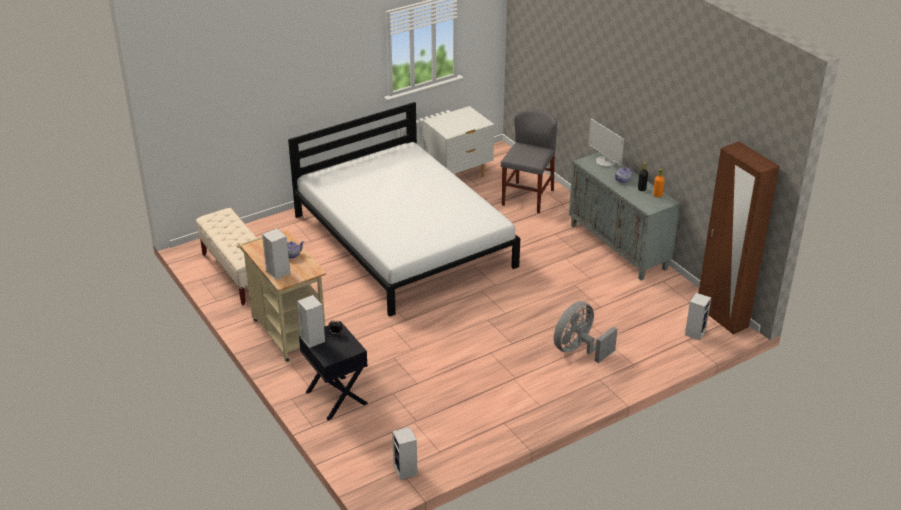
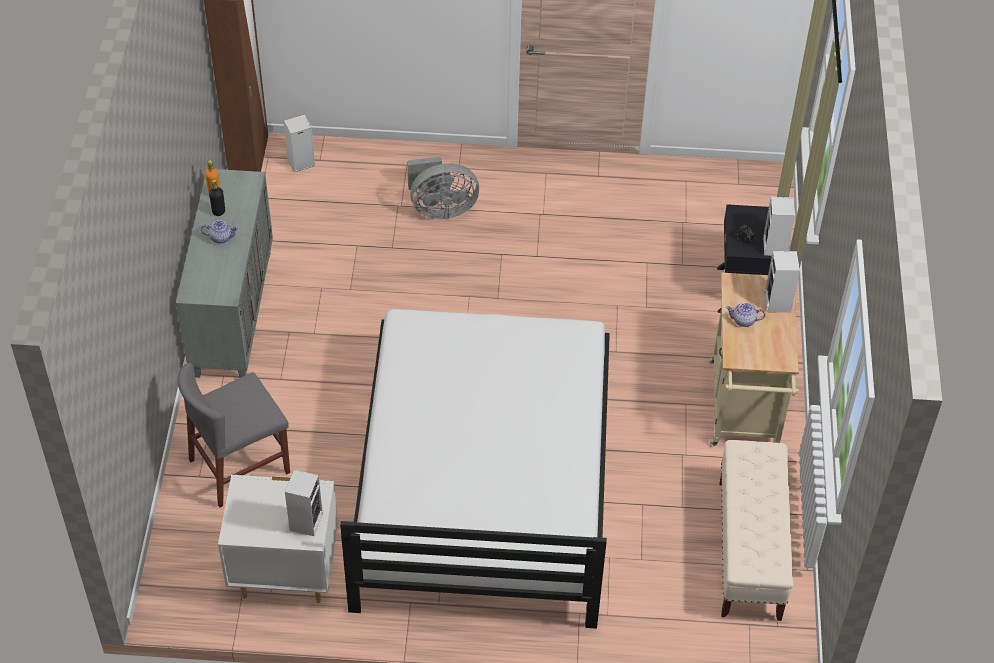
camera: 145 degrees left, 15 degrees up
(406, 471) = (733, 179): speaker -> speaker (306, 520)
(605, 162) = (200, 280): monitor -> none

